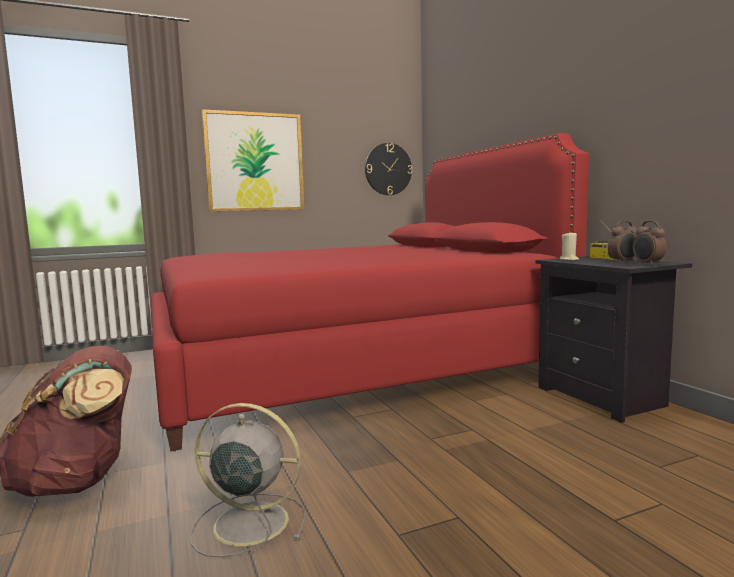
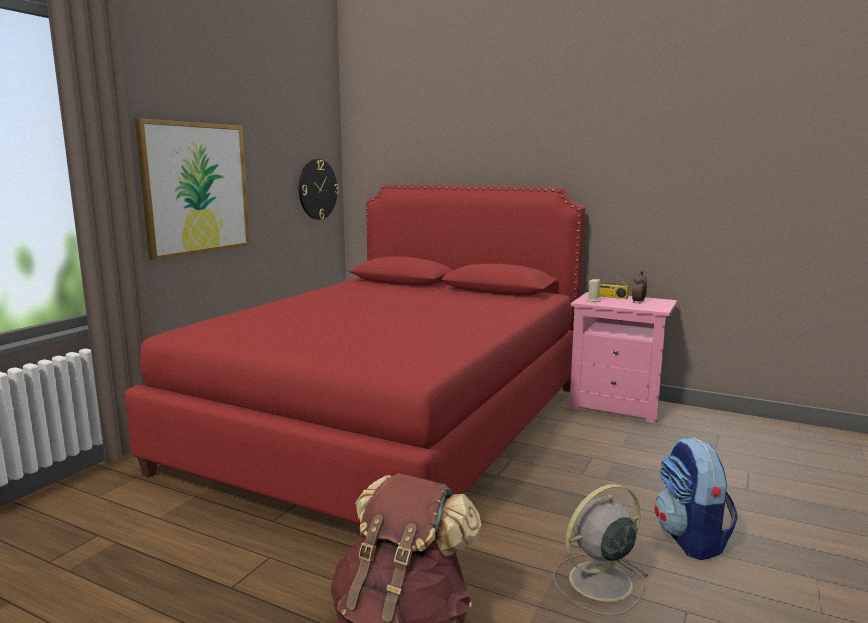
camera: 40 degrees left, 5 degrees up
(418, 533) = (690, 539): none -> backpack
(604, 397) = (618, 406): black nightstand -> pink nightstand
(647, 264) = (661, 305): alarm clock -> none

